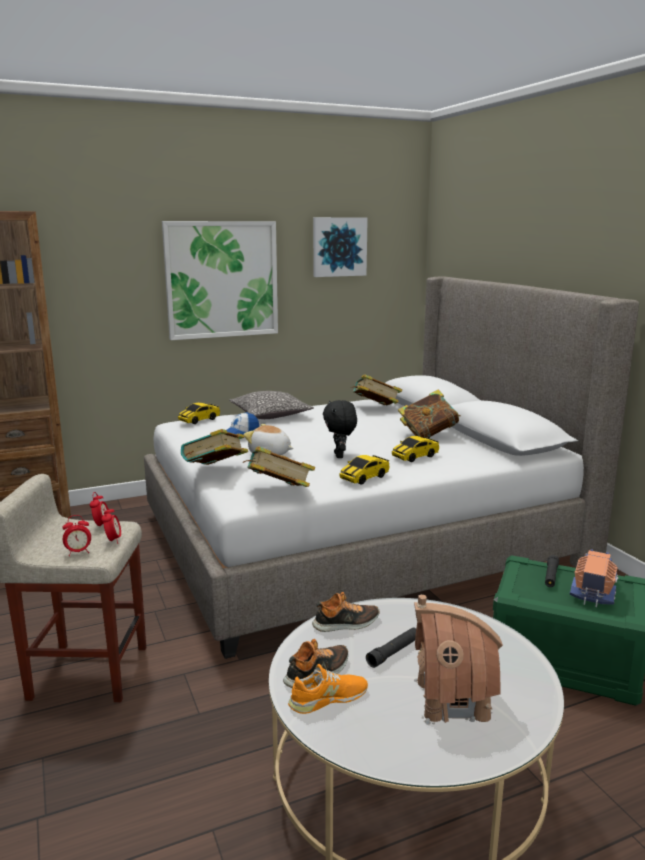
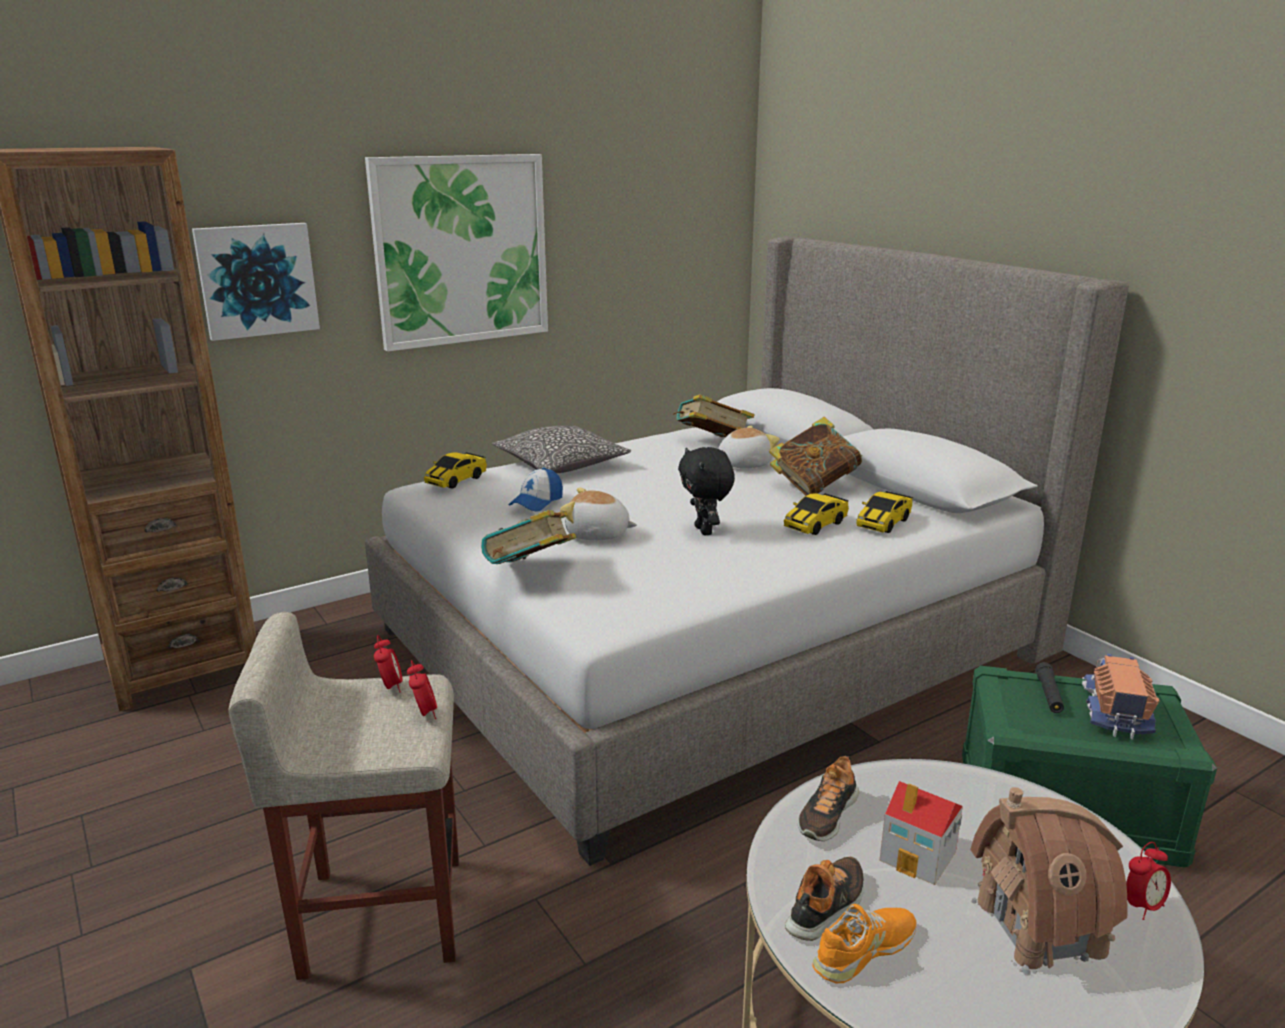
camera: 10 degrees left, 5 degrees up
(78, 552) = (379, 742): alarm clock -> alarm clock (1142, 906)
(278, 492) = (648, 604): book -> none
(339, 247) = (633, 192): picture -> picture (257, 280)
(346, 624) = (827, 815): shoe -> shoe turned 150 degrees clockwise
(364, 477) = (762, 567): toy car -> toy car (883, 523)
(389, 420) = (743, 464): none -> plush toy
(393, 652) = (919, 856): black flashlight -> toy house

